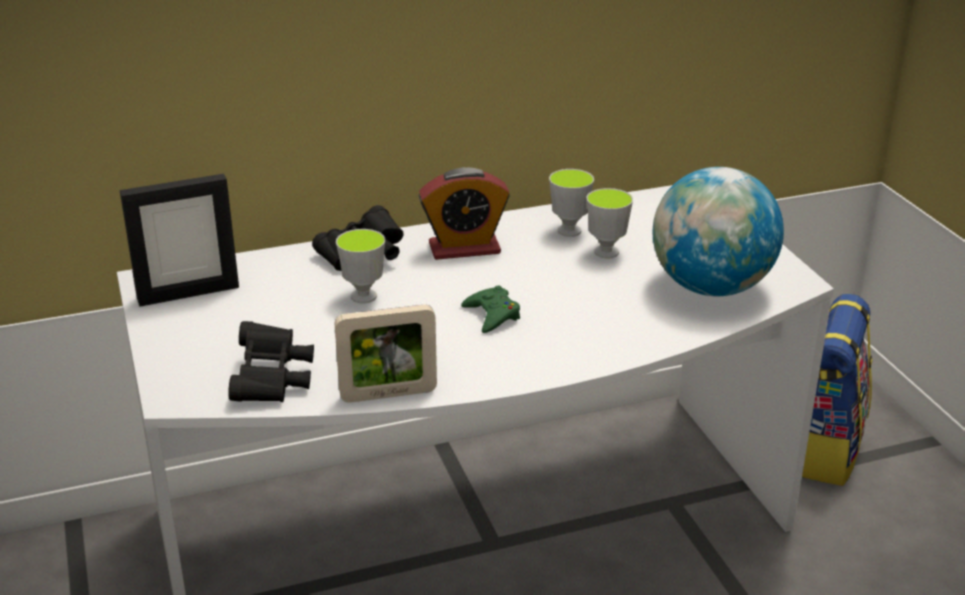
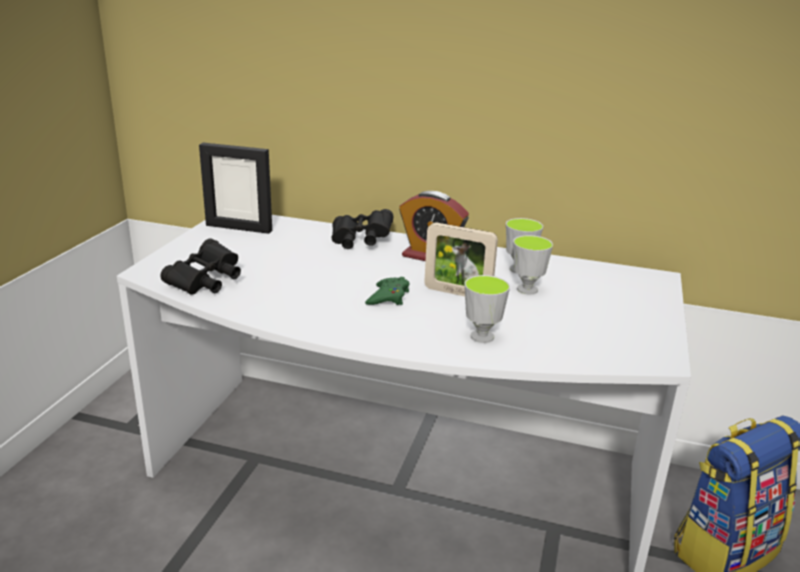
camera: 35 degrees right, 5 degrees down
(363, 296) = (327, 260): cup -> cup (482, 336)
(388, 394) = (253, 314): picture frame -> picture frame (457, 293)
(711, 288) = (577, 338): globe -> none

